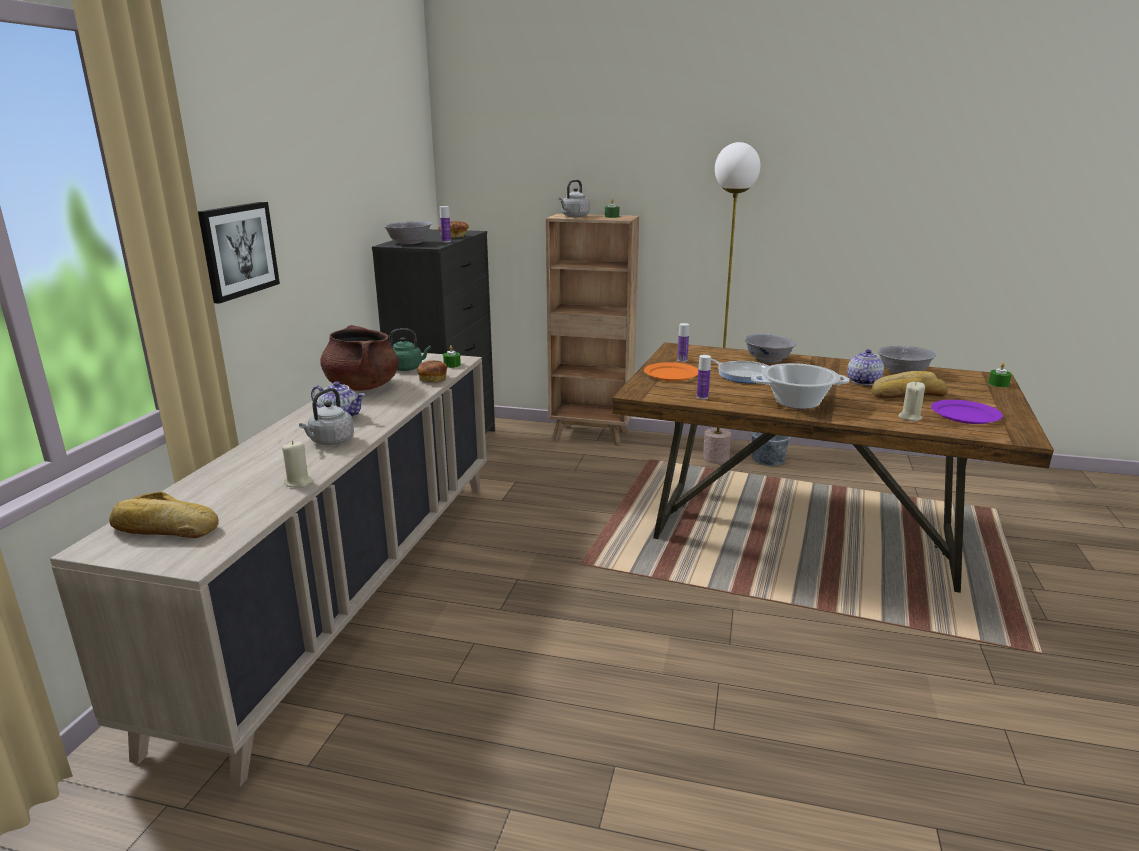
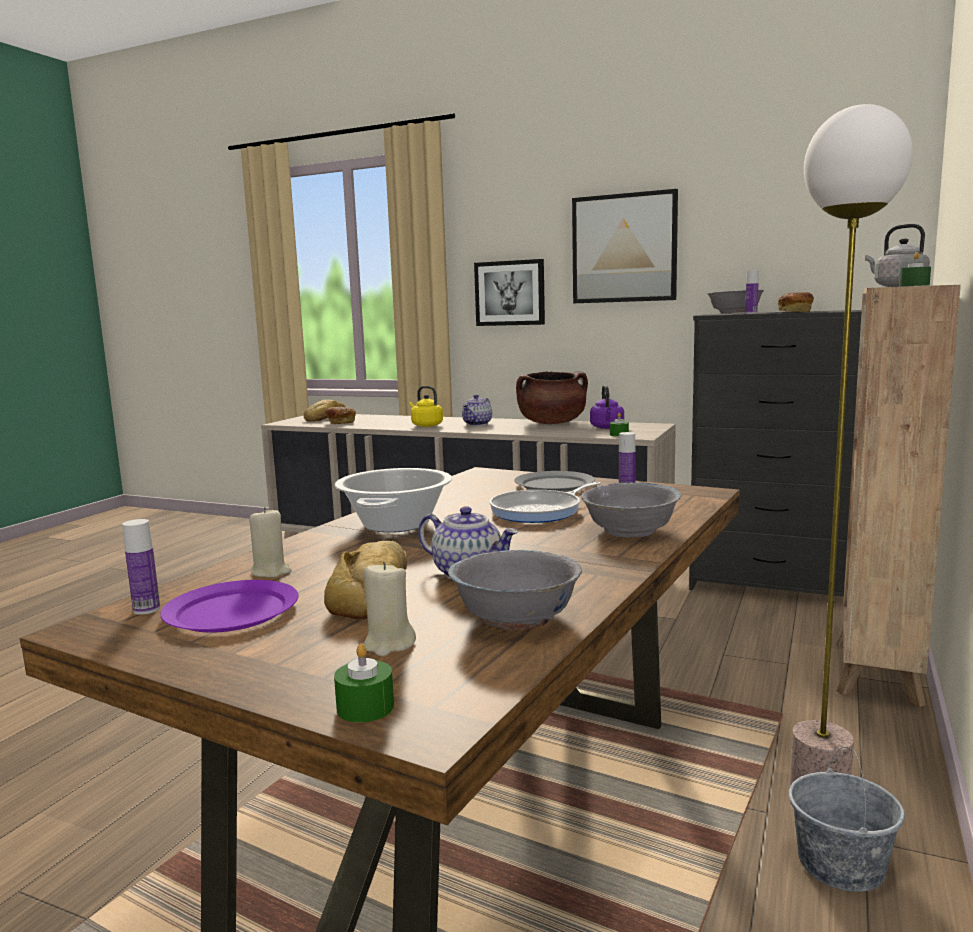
camera: 100 degrees right, 10 degrees down
(299, 482) = (360, 425): beige candle -> beige candle (388, 644)
(317, 186) = (624, 248): none -> picture
(330, 442) = (426, 425): grey kettle -> yellow kettle
(407, 368) = (607, 427): green kettle -> purple kettle
(432, 379) = (569, 433): bread -> bread (340, 422)
(671, 374) = (553, 485): orange plate -> grey plate
(702, 397) = (451, 491): bottle -> bottle (146, 609)

